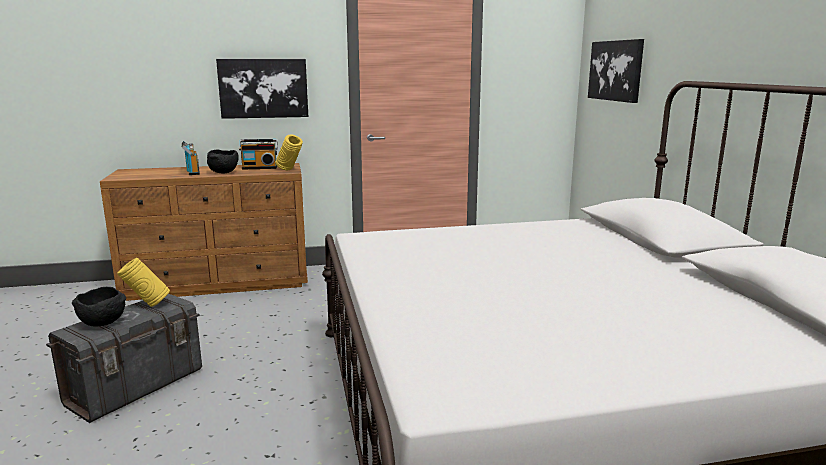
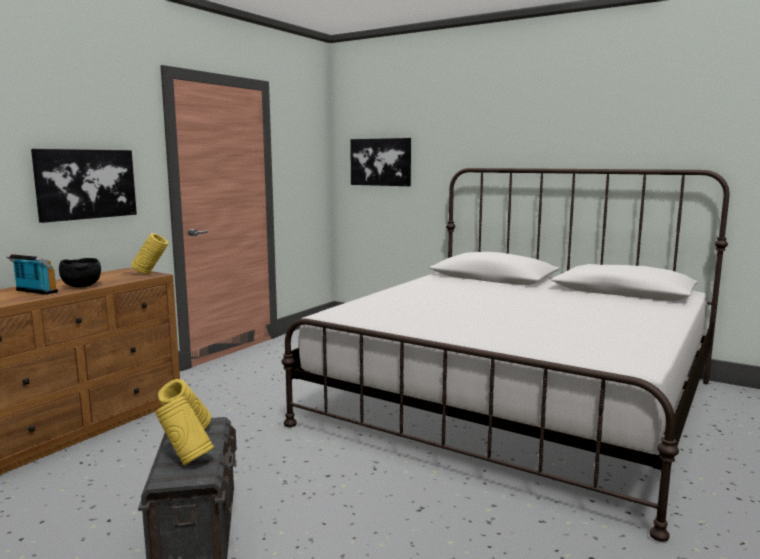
camera: 45 degrees left, 5 degrees down
(104, 323) = (186, 460): black bowl -> yellow vase
(260, 168) = (104, 277): radio -> none

